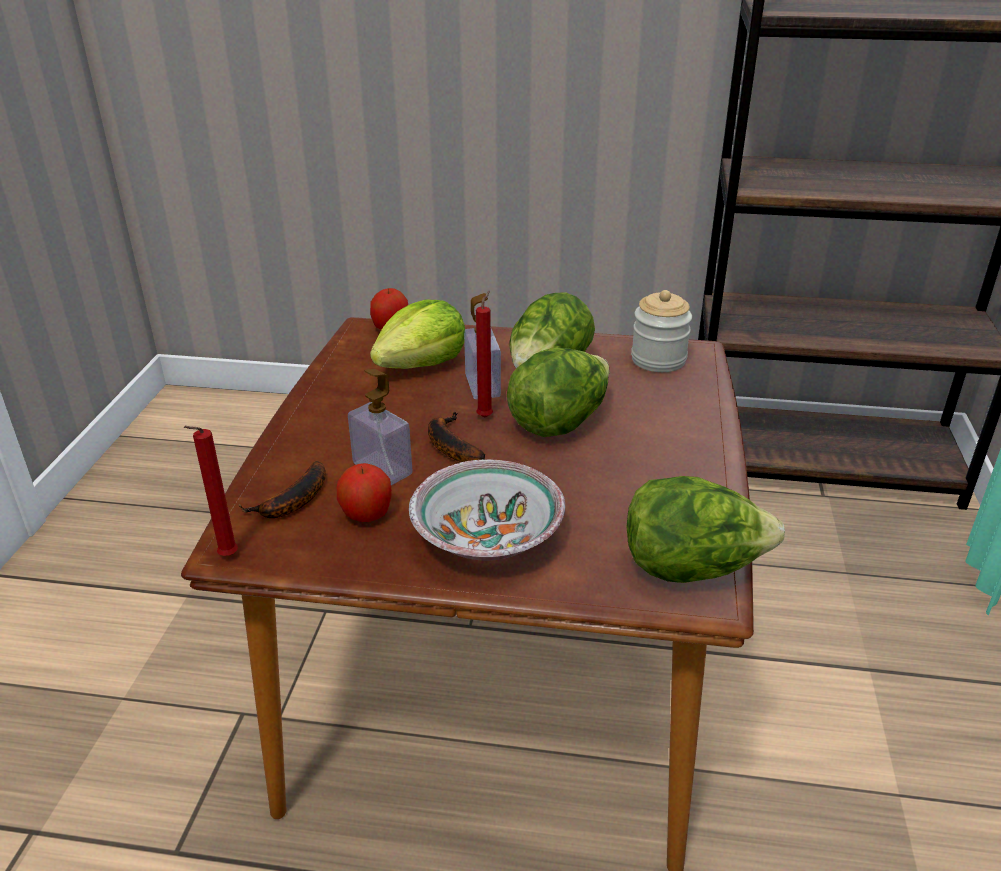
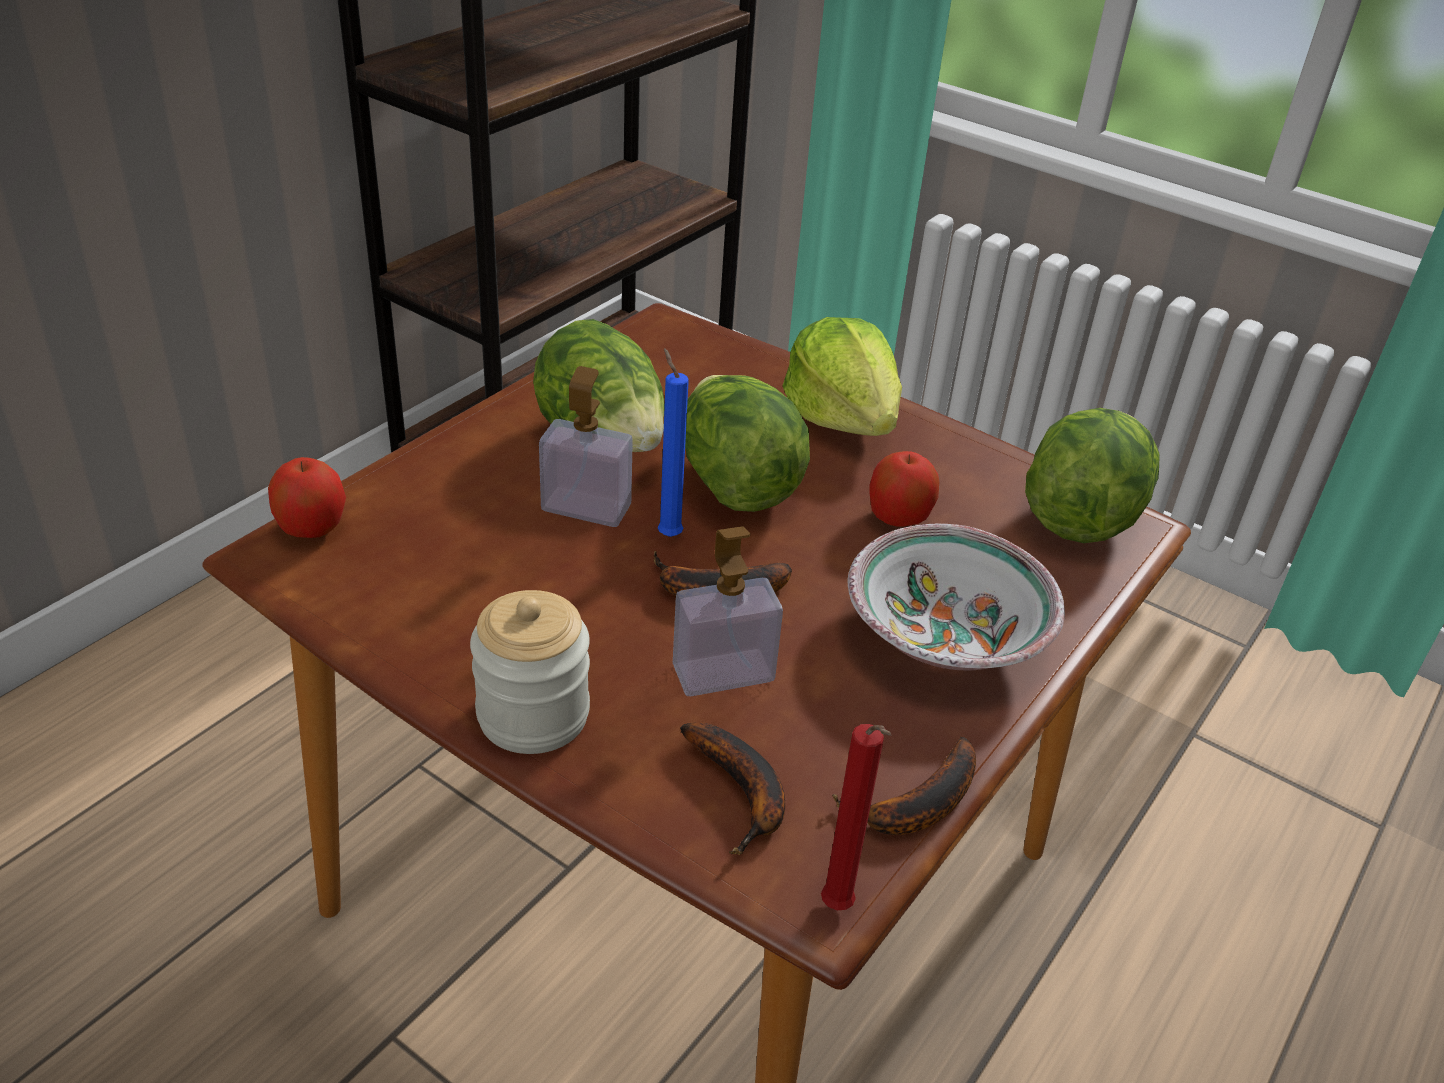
camera: 65 degrees left, 5 degrees up
(321, 565) = (916, 806): none -> banana
(366, 515) = (827, 725): apple -> apple (898, 518)
(422, 364) = (465, 538): lettuce -> lettuce (843, 417)
(486, 416) = (667, 534): red candle -> blue candle
(658, 360) = (659, 357): jar -> jar (533, 715)

